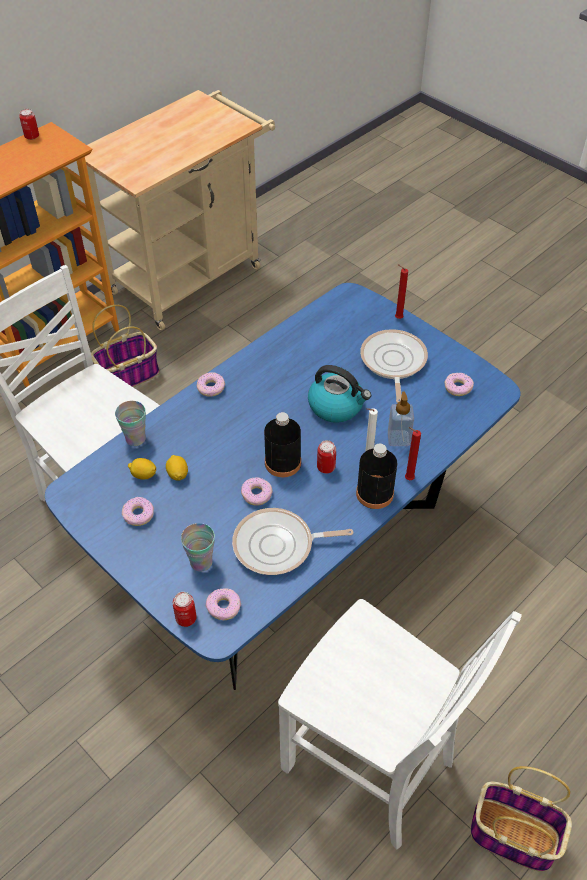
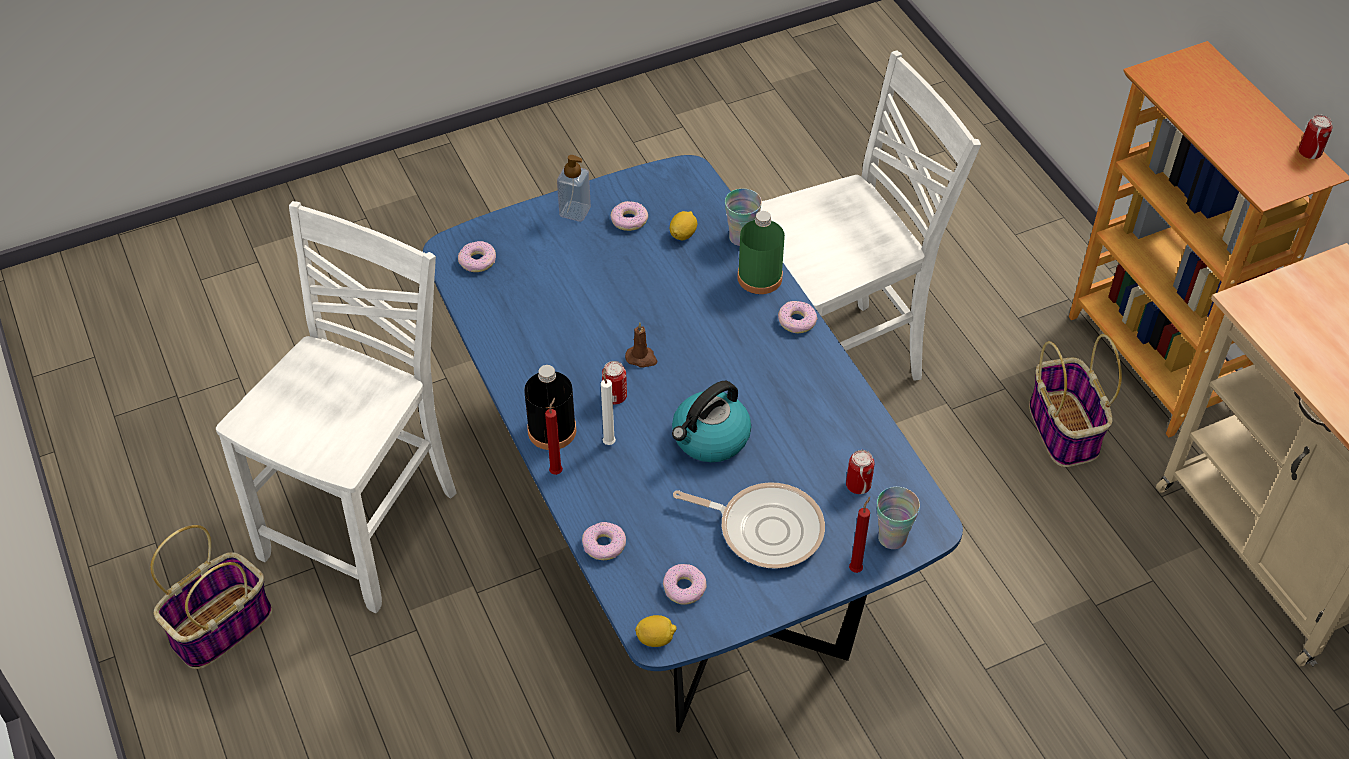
camera: 110 degrees right, 0 degrees up
(175, 418) = (759, 277): none -> green bottle
(177, 474) = (670, 262): lemon -> lemon (656, 639)
(186, 618) = (481, 231): can -> can (858, 485)
(201, 562) = (541, 256): cup -> cup (892, 538)
(256, 494) = (606, 322): donut -> donut (604, 545)
(278, 546) = (526, 322): frying pan -> none
(283, 462) = (642, 358): black bottle -> brown candle
(371, 766) = (366, 524): white chair -> white chair turned 150 degrees clockwise
(398, 438) = (624, 485): soap dispenser -> soap dispenser (575, 211)

